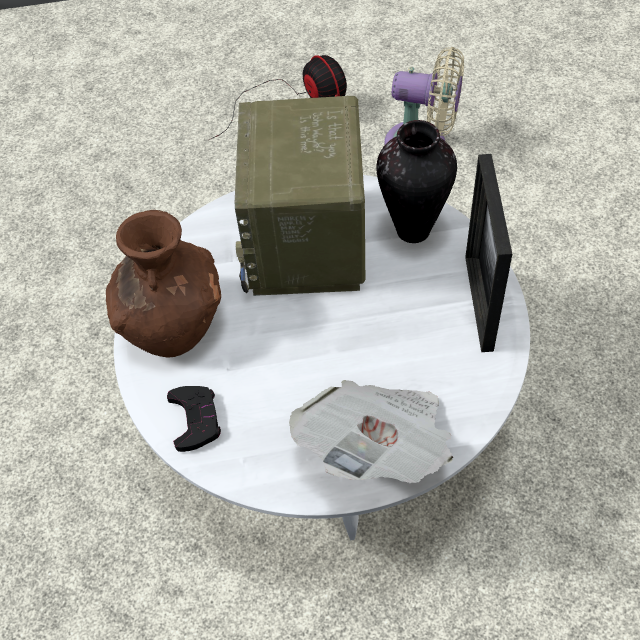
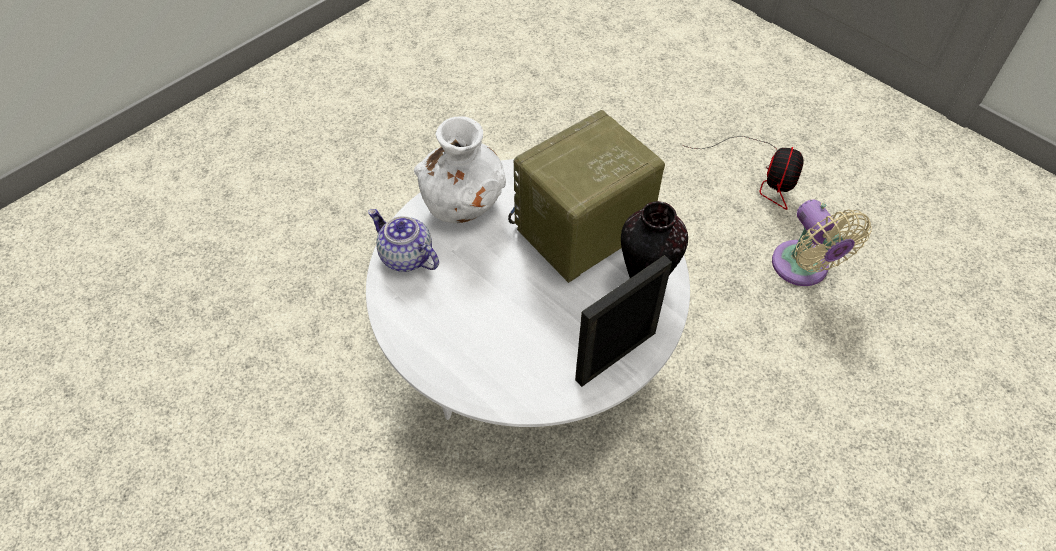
camera: 50 degrees right, 0 degrees up
(173, 323) = (464, 203): brown vase -> white vase
(195, 420) = (405, 257): black game controller -> teapot
(378, 447) = (456, 362): newspaper -> none

